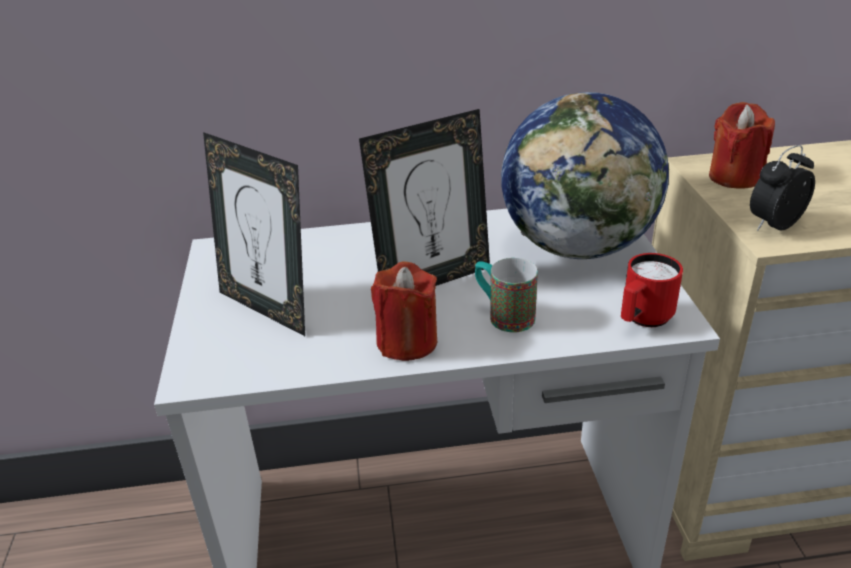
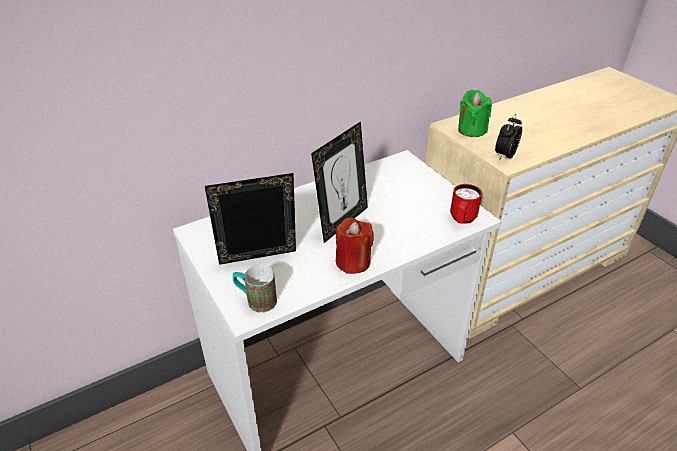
camera: 25 degrees left, 5 degrees up
(268, 308) = (259, 262): picture frame -> picture frame turned 150 degrees clockwise
(503, 315) = (393, 234): mug -> mug (256, 300)
(578, 247) = (406, 184): globe -> none
(735, 177) = (471, 130): red candle -> green candle

